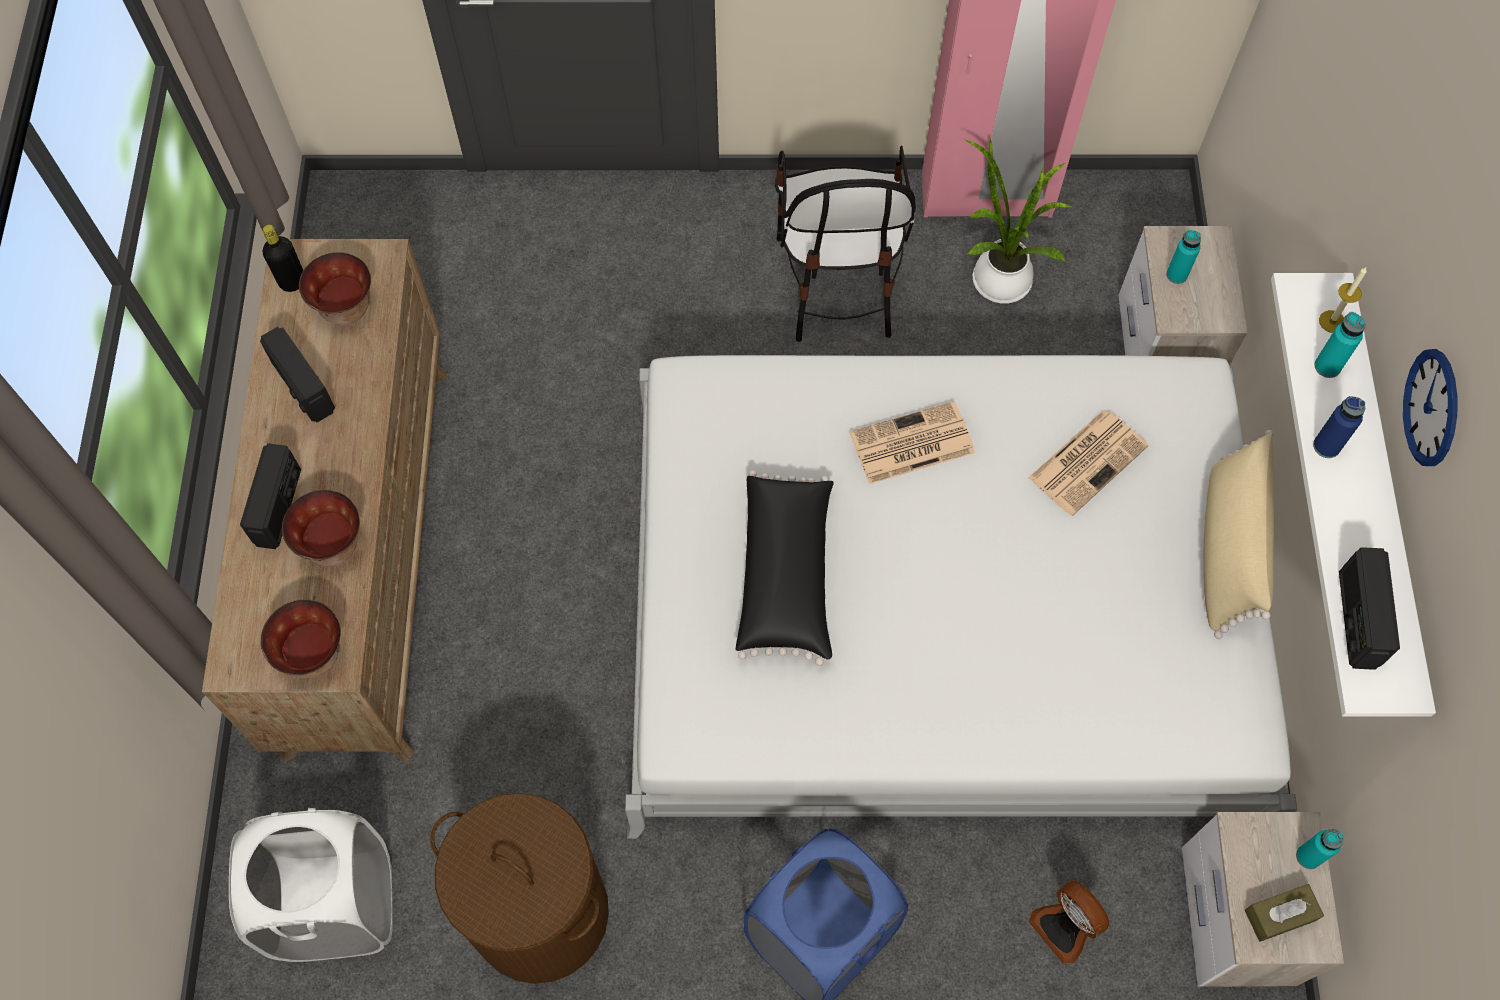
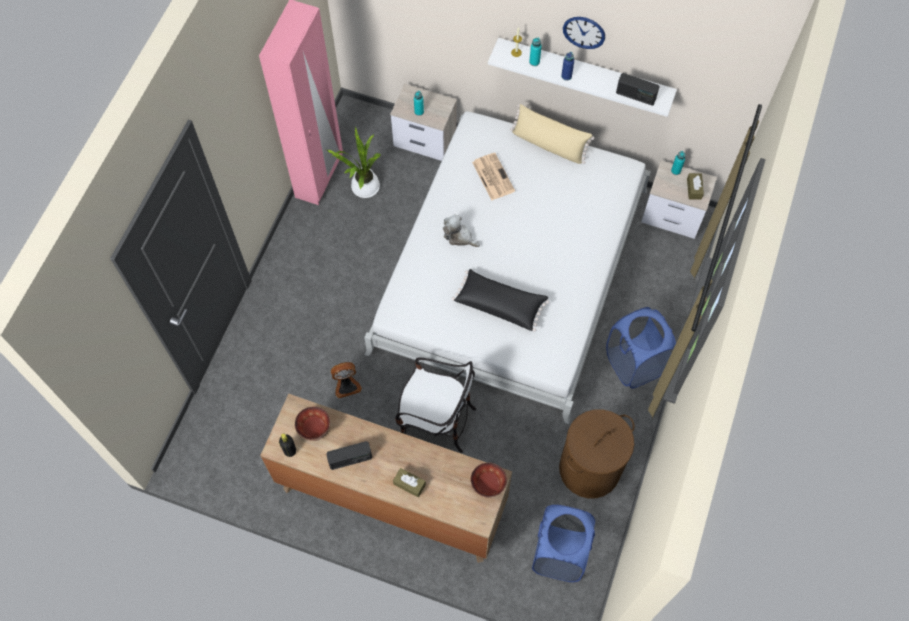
camera: 70 degrees left, 0 degrees up
(278, 507) = (409, 484): radio -> brown tissue box
(331, 545) = (437, 466): bowl -> none
(336, 907) = (559, 553): white laundry basket -> blue laundry basket
(837, 283) = (337, 252): chair -> chair (436, 421)
(910, 444) = (459, 237): newspaper -> plush toy
(1065, 927) = (658, 274): fan -> fan (346, 385)

